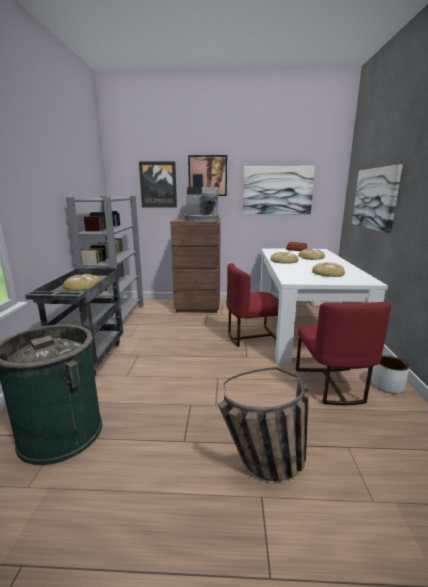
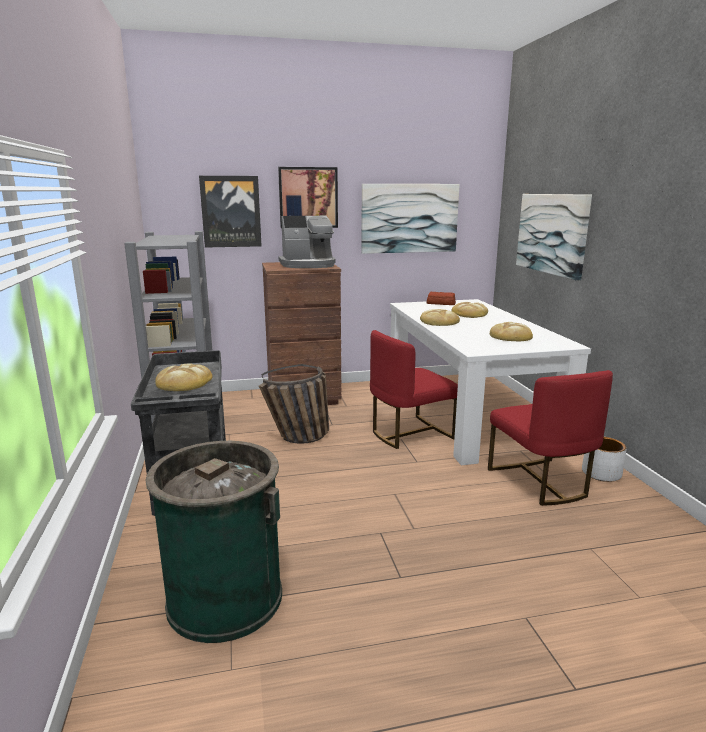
camera: 15 degrees left, 0 degrees up
(265, 468) = (513, 587): basket -> basket (298, 439)

